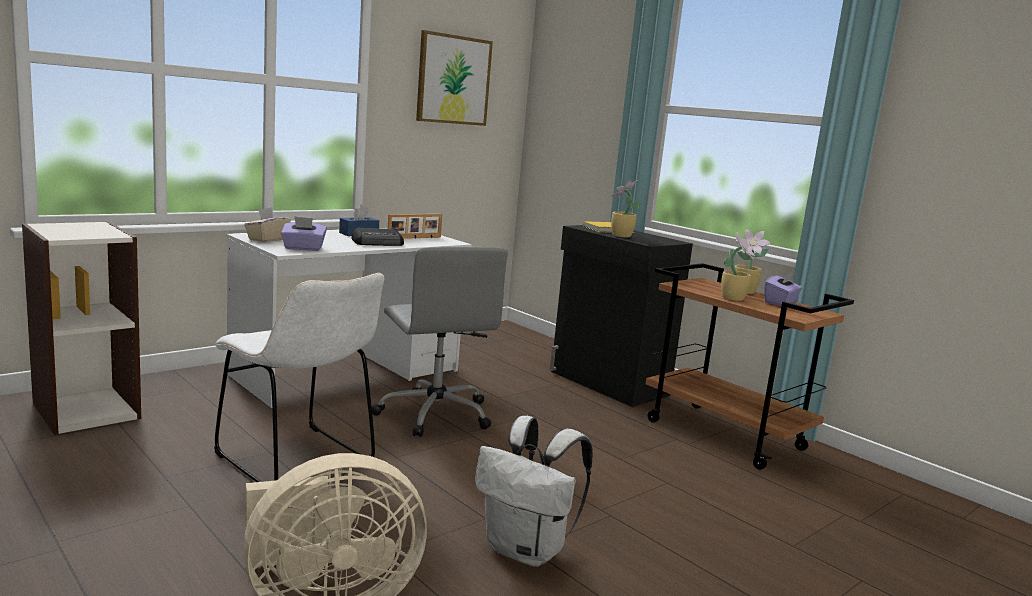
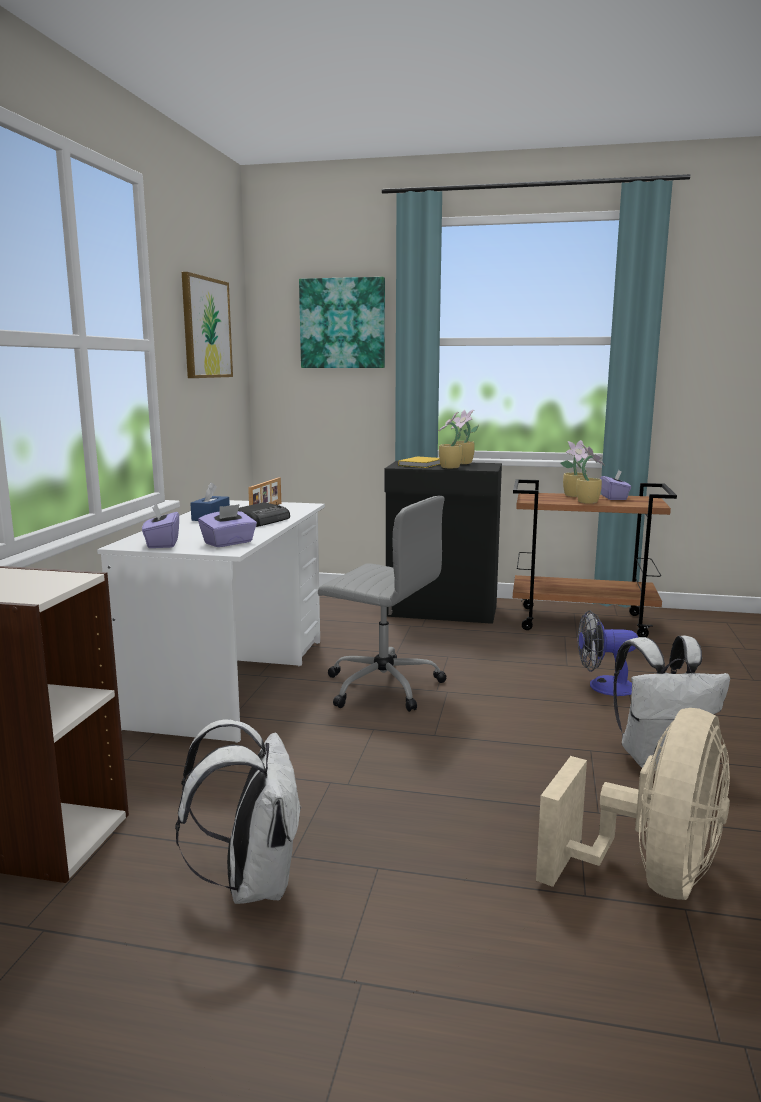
camera: 35 degrees left, 0 degrees up
(120, 477) = (252, 882): none -> white backpack
(267, 239) = (162, 544): beige tissue box -> purple tissue box
(299, 462) = (375, 778): white chair -> none
(594, 84) = (343, 323): none -> picture
(613, 486) = (603, 687): none -> fan
(651, 236) = (463, 463): none -> potted plant

